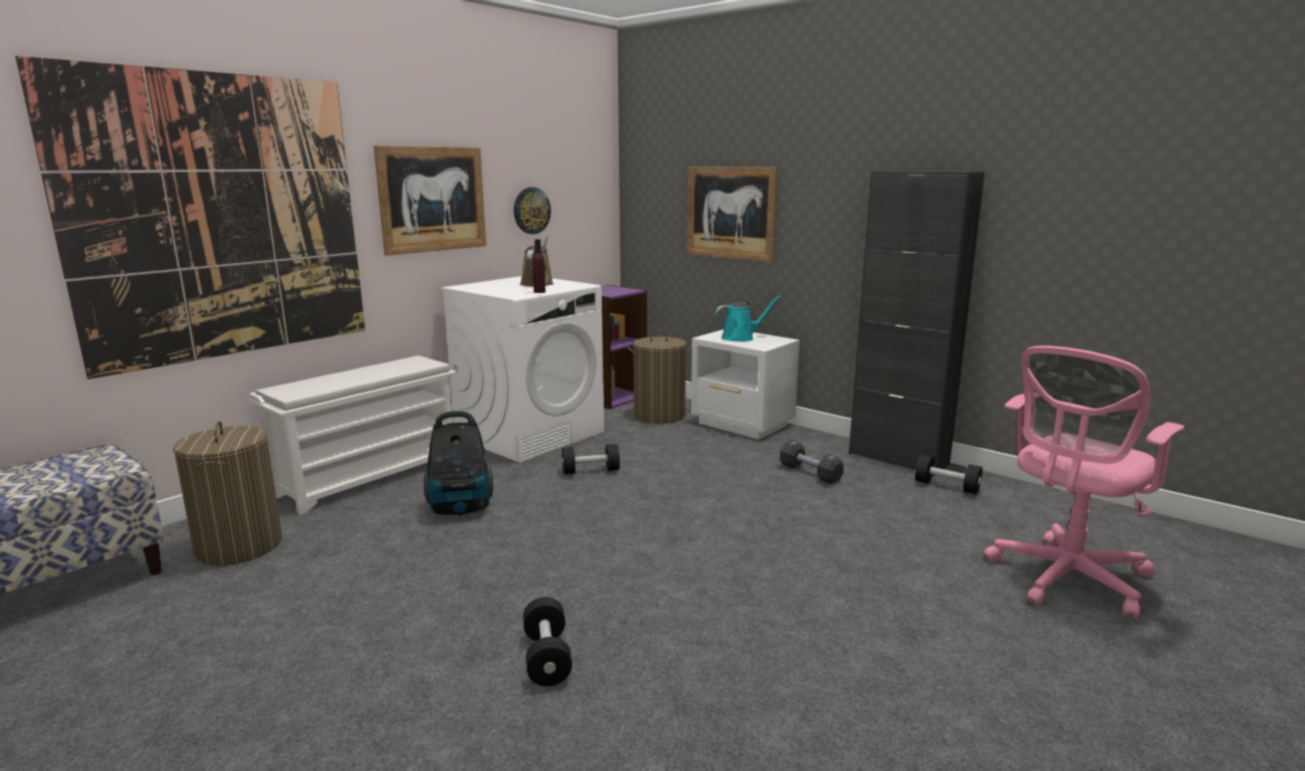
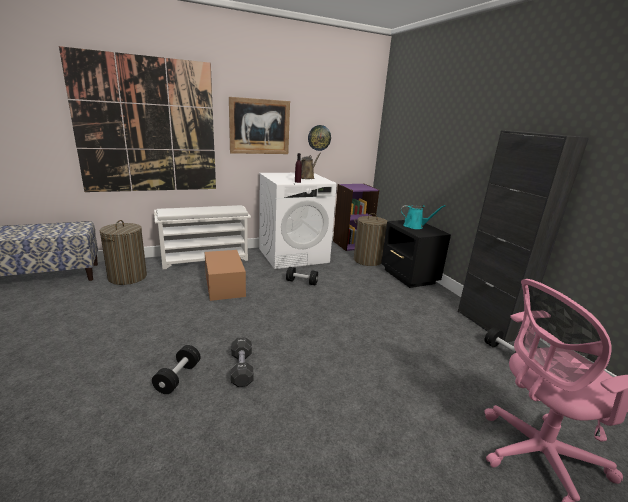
camera: 25 degrees right, 5 degrees up
(461, 509) = (224, 285): vacuum cleaner -> cardboard box
(731, 213) = (428, 150): picture -> none
(743, 425) = (409, 277): white nightstand -> black nightstand
(810, 473) = (420, 317): black dumbbell -> black dumbbell (241, 369)

